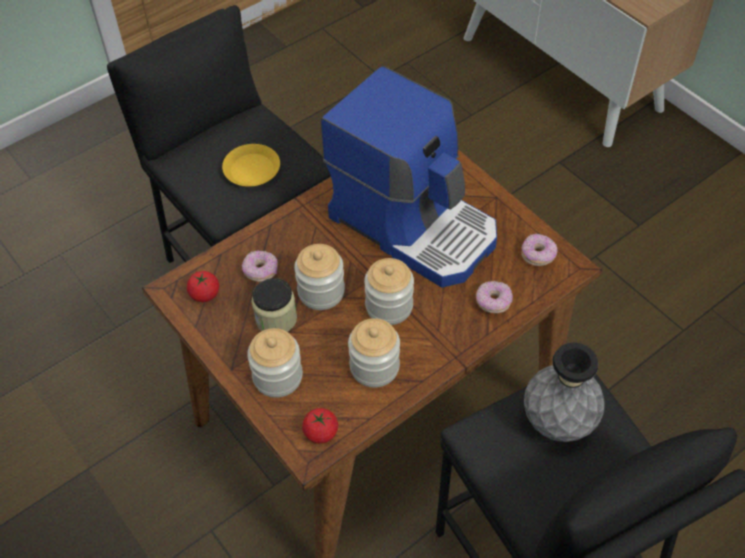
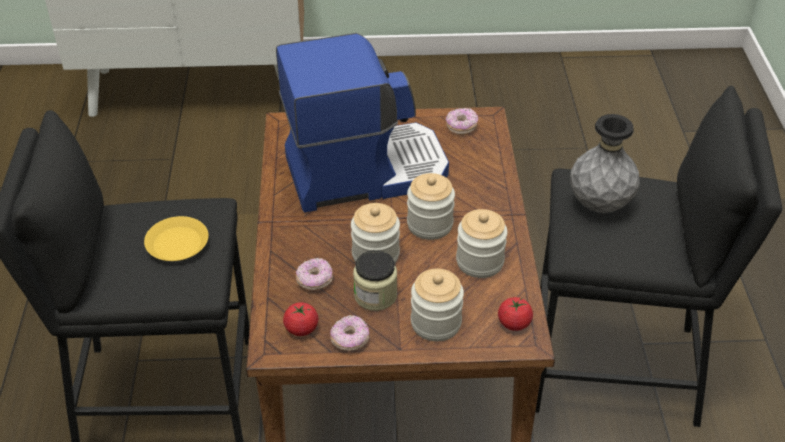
camera: 55 degrees left, 10 degrees down
(493, 302) = (481, 170): donut -> donut (350, 340)

